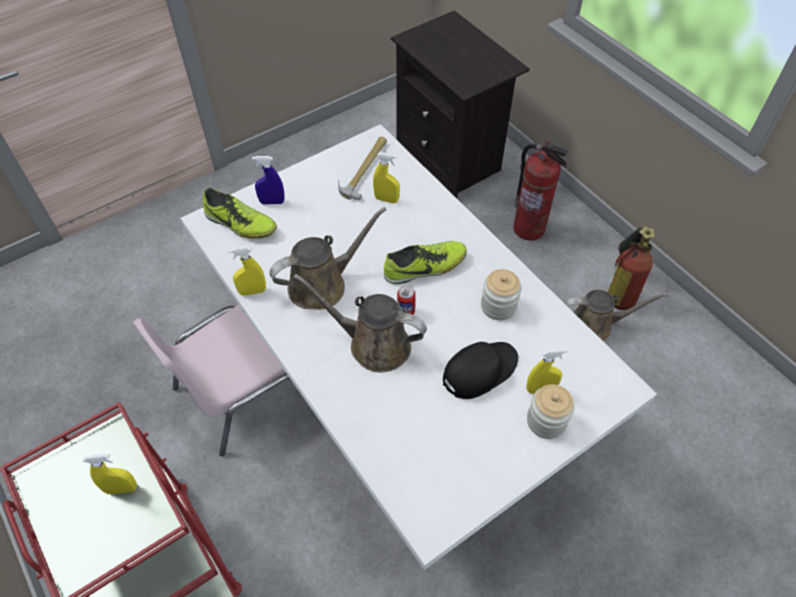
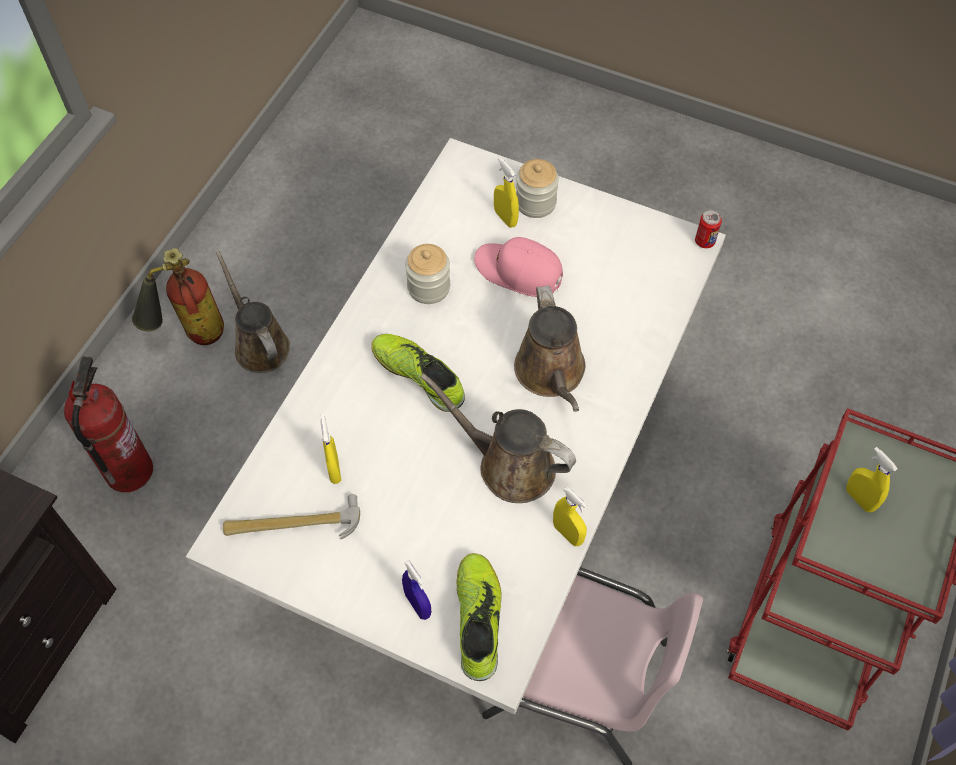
camera: 120 degrees left, 5 degrees up
(406, 311) = (491, 365): can -> can (704, 241)
(479, 371) = (518, 271): black cap -> pink cap

